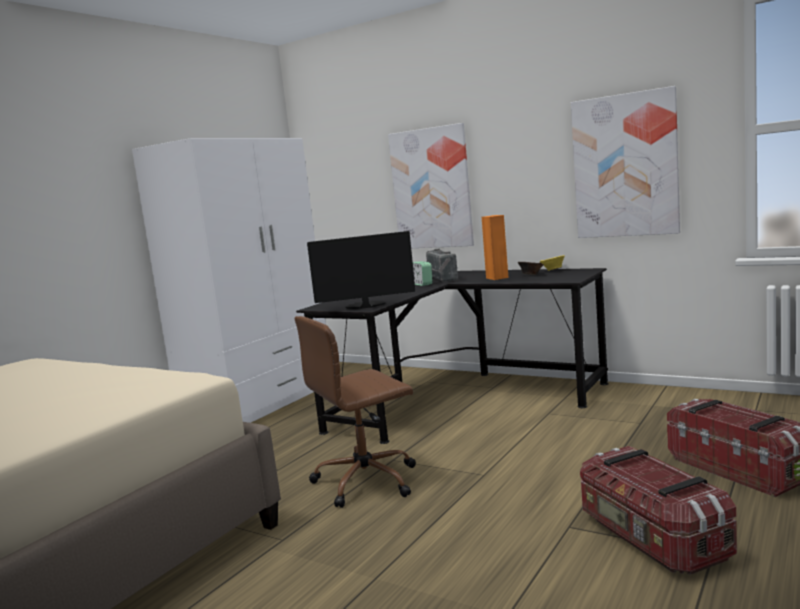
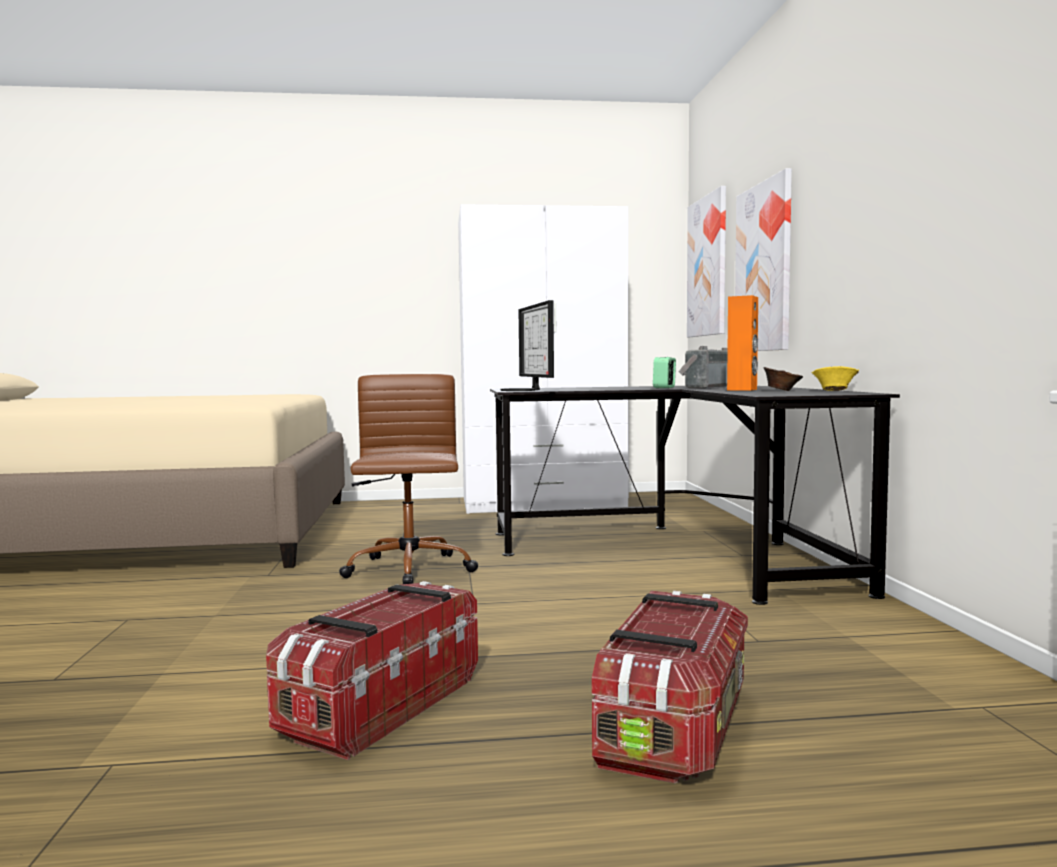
camera: 50 degrees right, 5 degrees down
(365, 306) = (524, 390): monitor -> monitor turned 150 degrees counterclockwise
(367, 481) = (409, 570): brown office chair -> brown office chair turned 60 degrees clockwise
(625, 166) = (933, 210): picture -> picture (708, 266)

